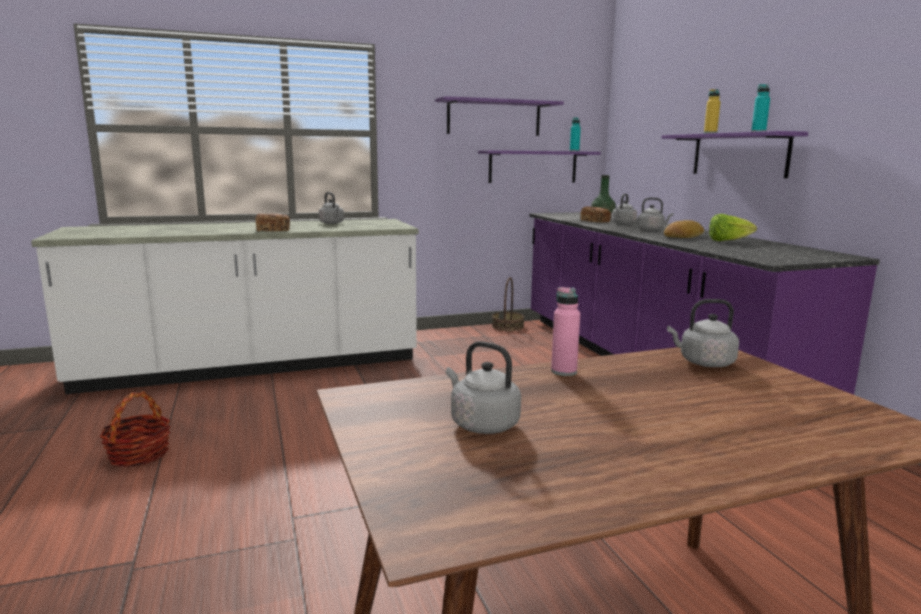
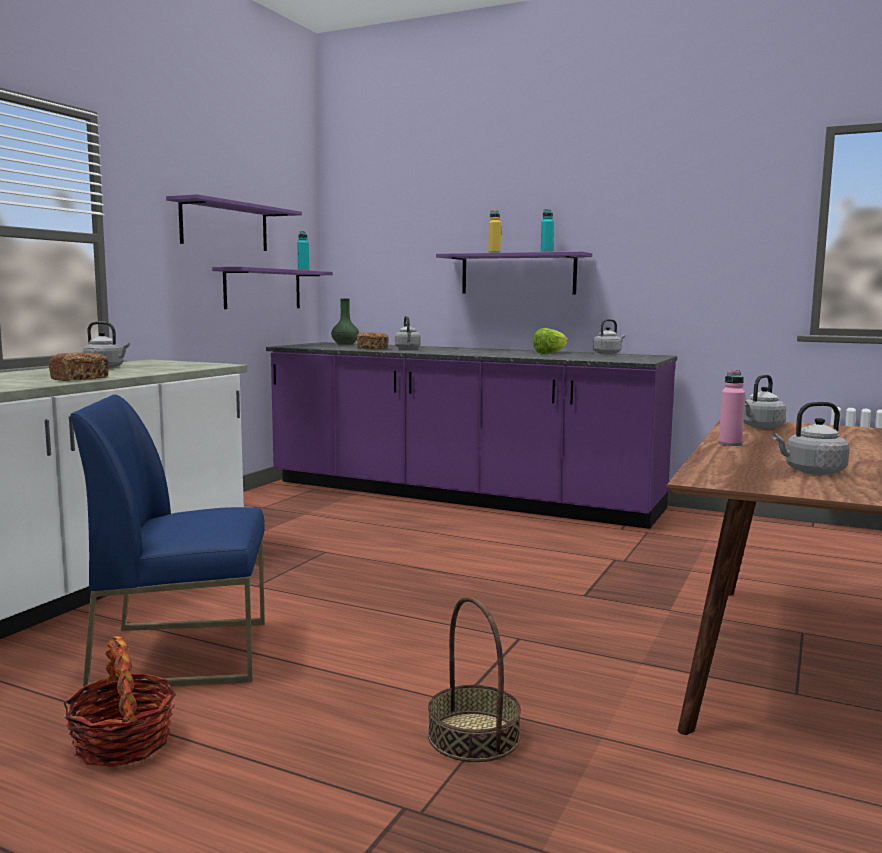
camera: 45 degrees left, 5 degrees down
(255, 418) = (184, 653): none -> blue chair
(507, 326) = (260, 493): basket -> basket (473, 736)
(651, 230) = (457, 351): grey kettle -> grey kettle (608, 353)
(682, 236) = (503, 353): bread -> none

